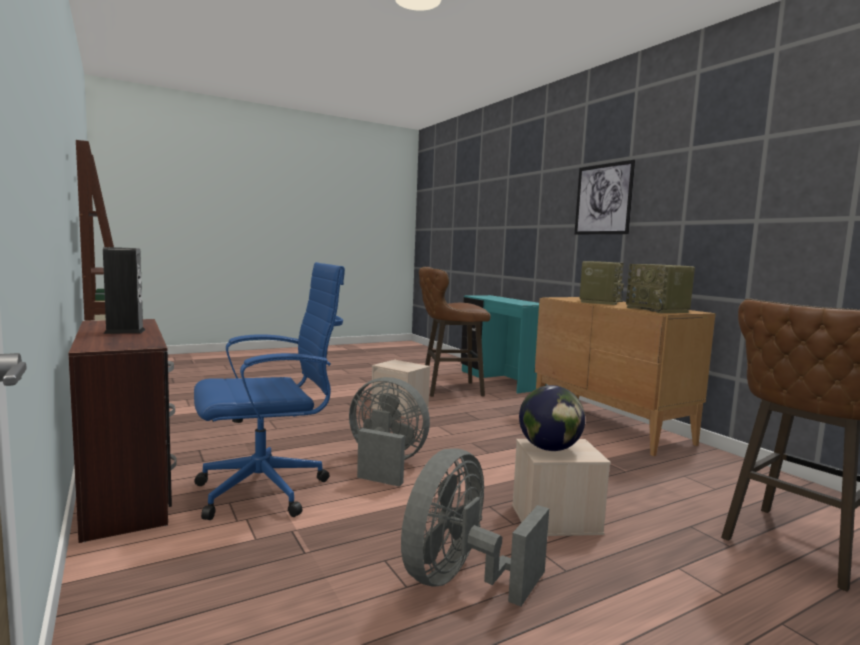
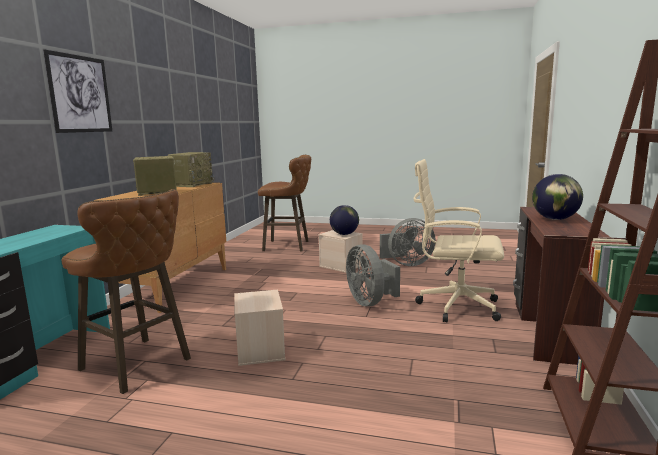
camera: 135 degrees left, 5 degrees up
(125, 331) = (555, 219): speaker -> globe
(268, 490) = (454, 306): blue office chair -> beige office chair

